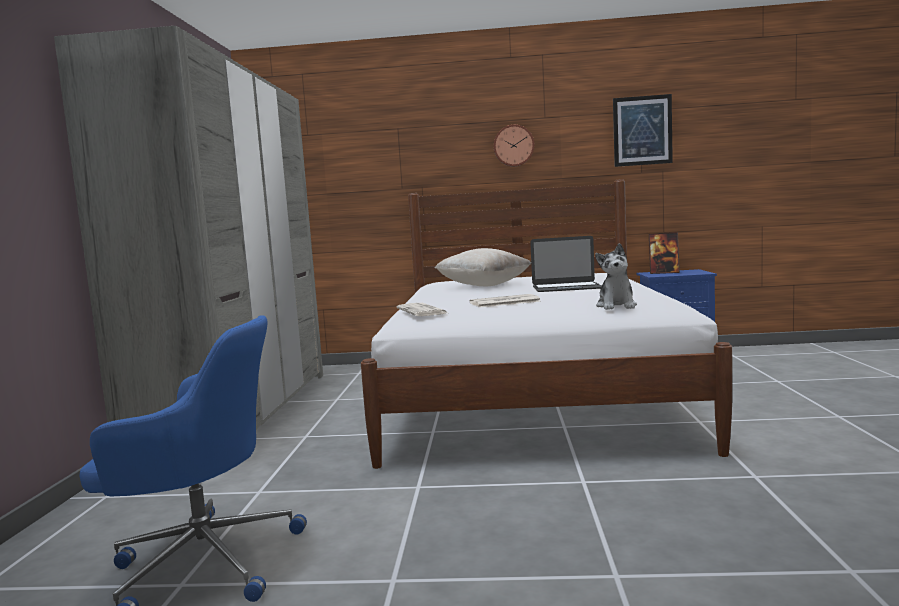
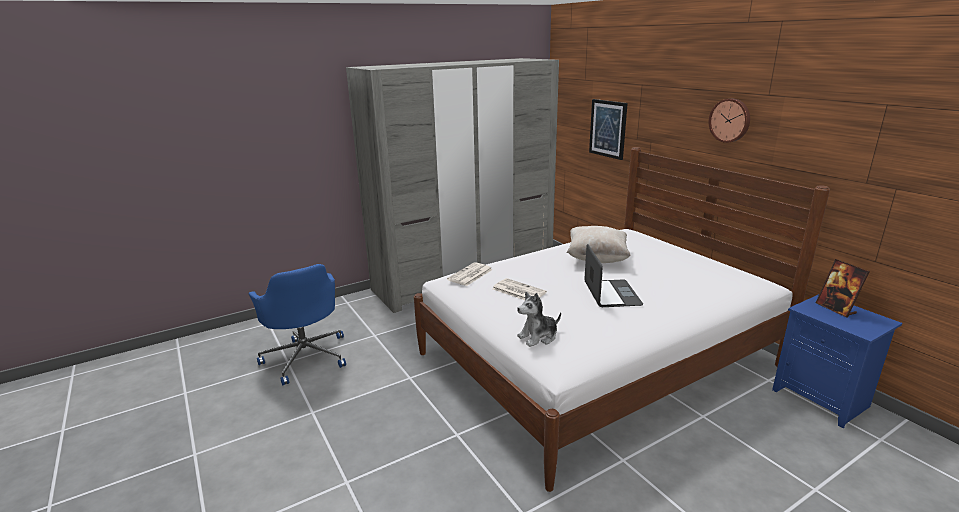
camera: 55 degrees right, 15 degrees up
(566, 287) = (611, 293): laptop -> laptop turned 150 degrees counterclockwise
(642, 131) = (880, 132): picture -> picture (608, 128)

